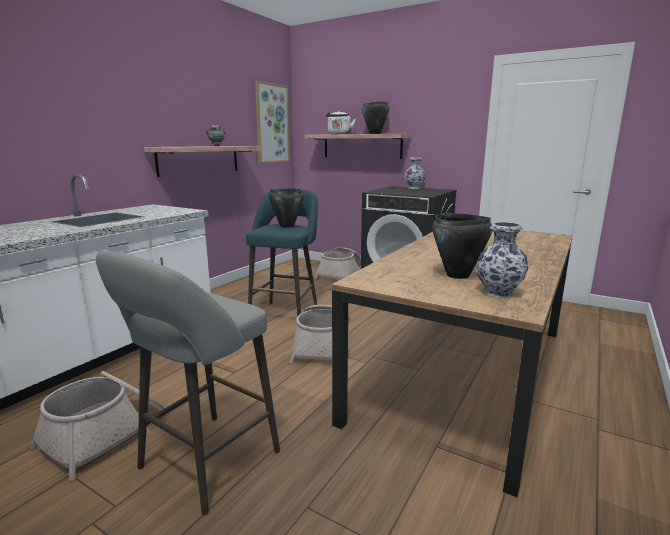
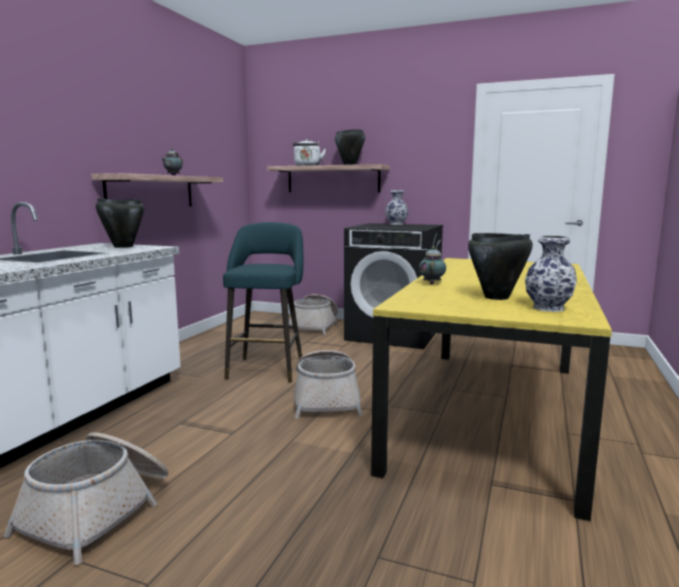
camera: 10 degrees left, 5 degrees down
(203, 464) = (238, 529): grey stool -> none
(272, 123) = (227, 153): picture -> none
(286, 226) = (269, 265): black cooking pot -> black cooking pot (123, 246)
(410, 255) = (432, 283): none -> teapot
(466, 372) = (492, 412): brown dining table -> yellow dining table

